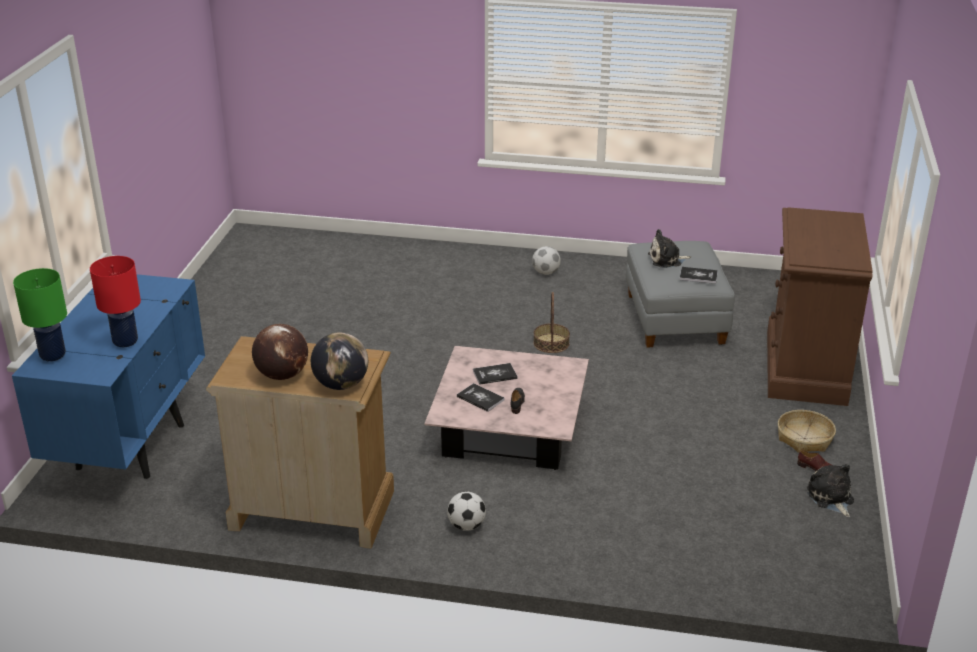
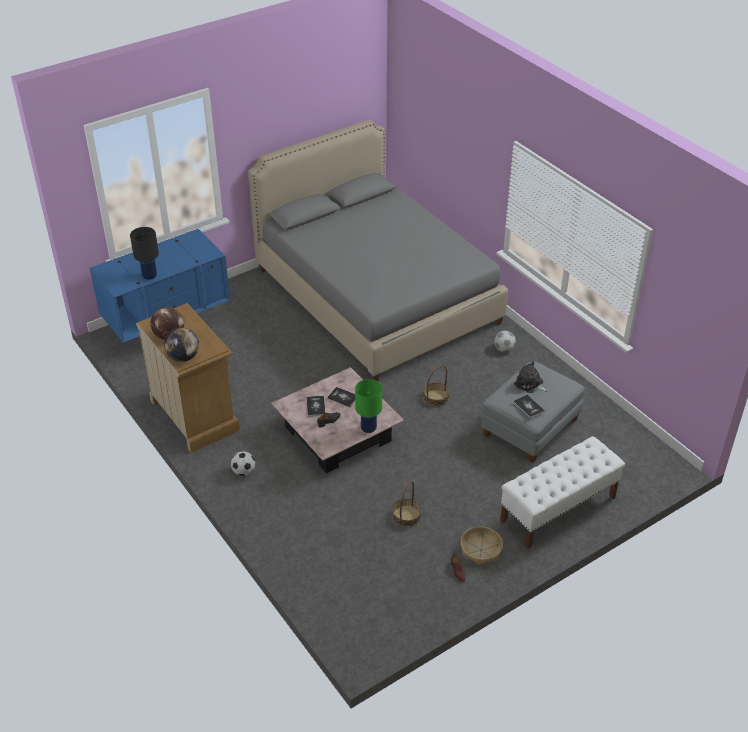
camera: 45 degrees right, 10 degrees up
(53, 357) = (114, 267): green table lamp -> green table lamp (368, 429)
(125, 343) = (149, 276): red table lamp -> black table lamp
(342, 291) = (376, 296): none -> grey bed
(696, 455) = (406, 516): none -> basket
(805, 367) = (558, 509): brown dresser -> white bench
(831, 498) = (436, 592): plush toy -> none

